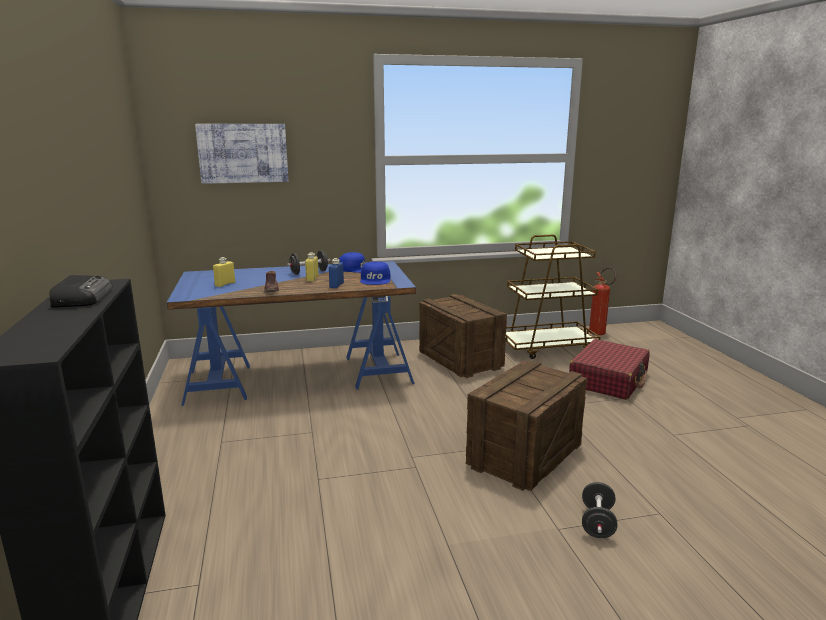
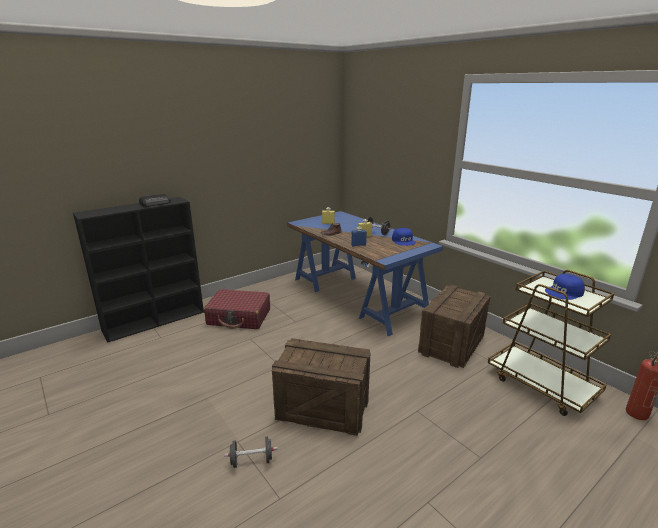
camera: 65 degrees right, 5 degrees up
(243, 153) = (382, 145): picture -> none
(376, 280) = (385, 251): blue cap -> blue cap (564, 292)
(608, 380) = (510, 439): red suitcase -> red suitcase (239, 317)

